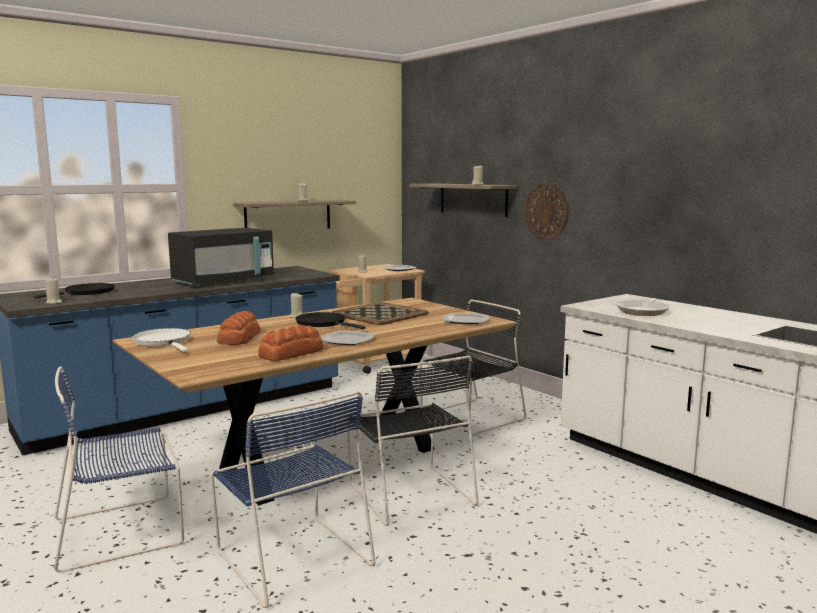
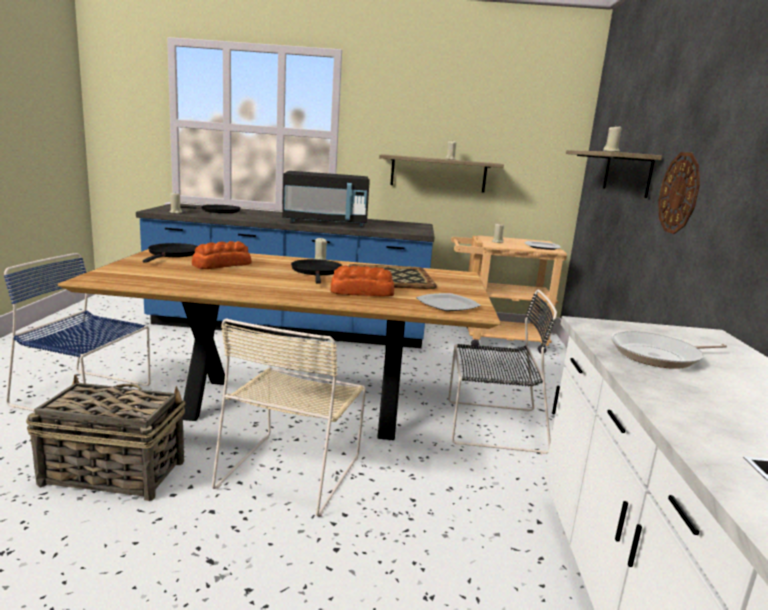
camera: 40 degrees right, 5 degrees up
(164, 342) = (173, 254): white frying pan -> black frying pan
(292, 353) = (204, 285): bread -> bread (362, 292)
(292, 556) = (112, 472): blue chair -> basket
(347, 340) = (279, 289): plate -> none
(409, 492) = (292, 469): black chair -> beige chair

